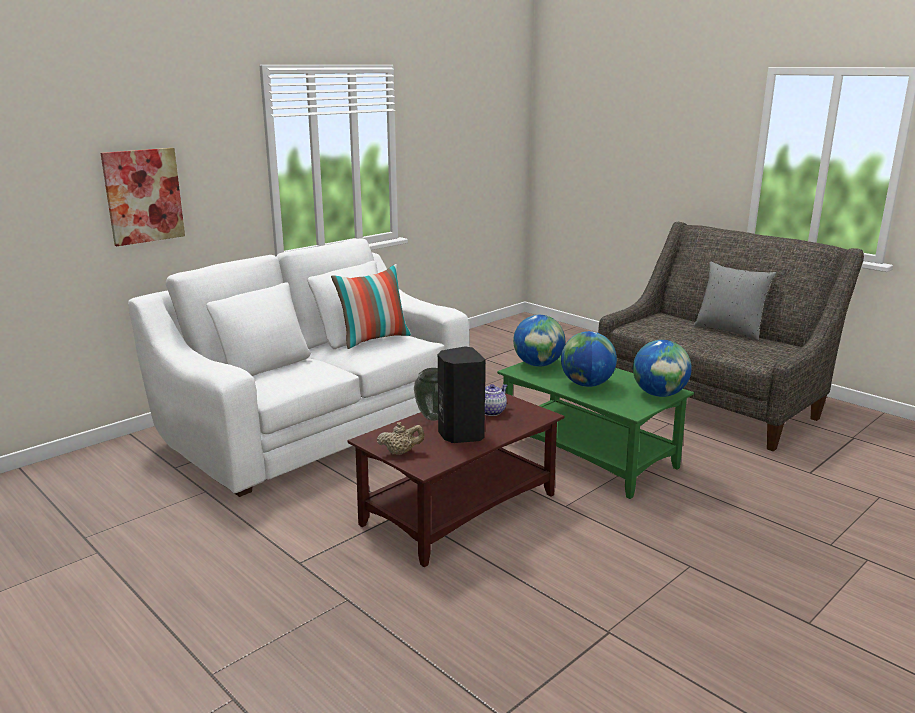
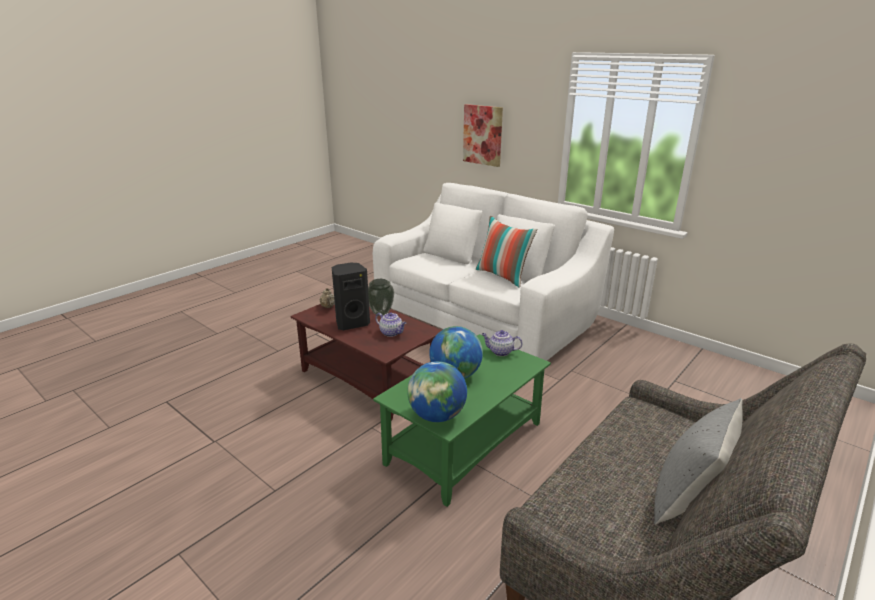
camera: 85 degrees right, 5 degrees up
(538, 364) = (500, 352): globe -> teapot

